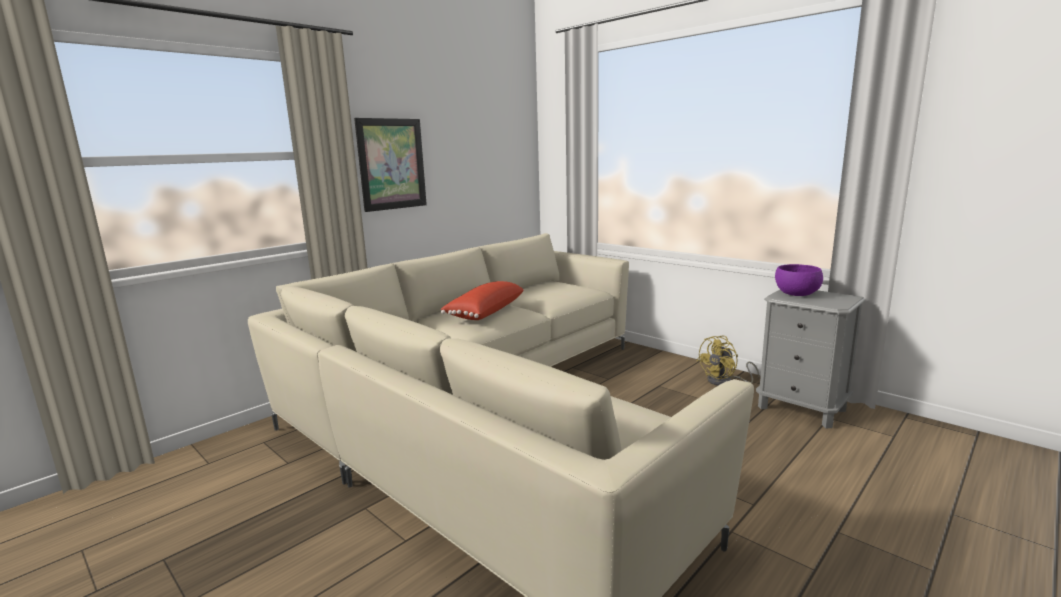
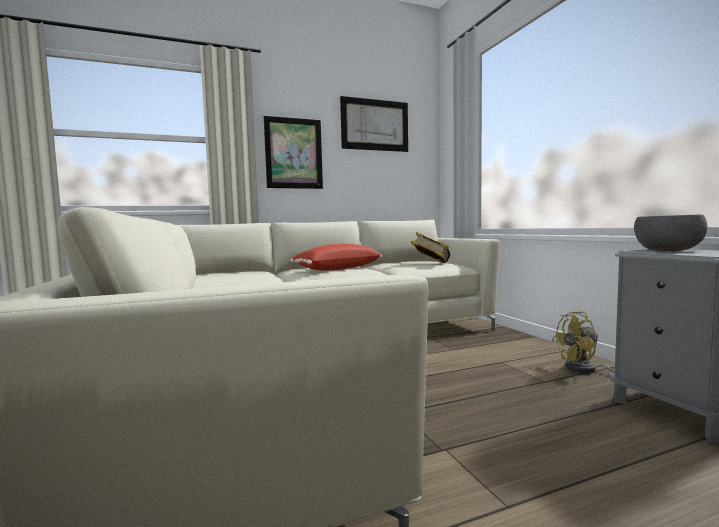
camera: 25 degrees right, 10 degrees down
(476, 120) = (375, 125): none -> picture
(565, 290) = (431, 264): none -> book
(797, 293) = (668, 250): purple bowl -> grey bowl

